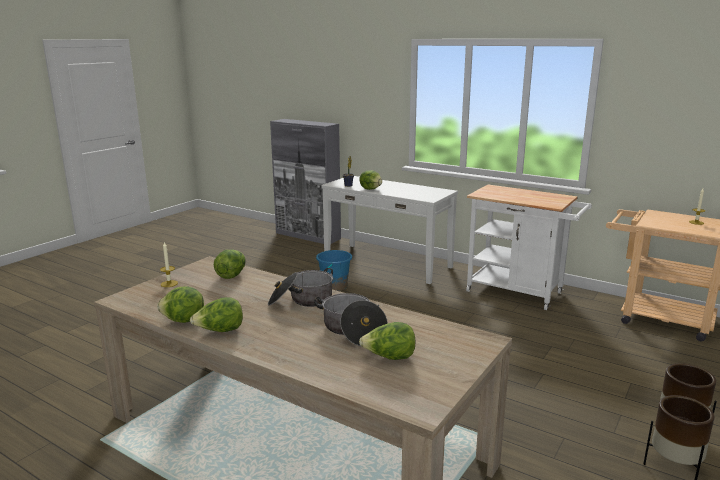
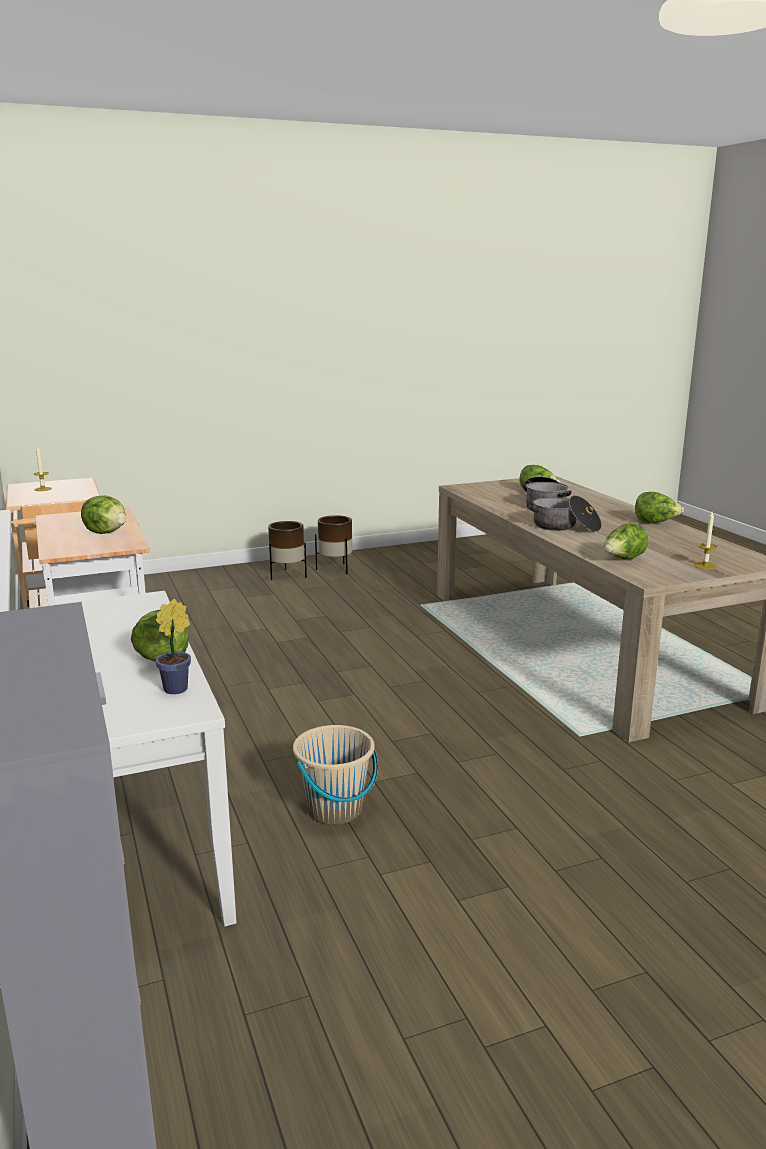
camera: 145 degrees left, 0 degrees up
(183, 321) = (688, 534): lettuce -> lettuce (106, 532)
(334, 287) = (335, 810): blue bucket -> beige bucket

